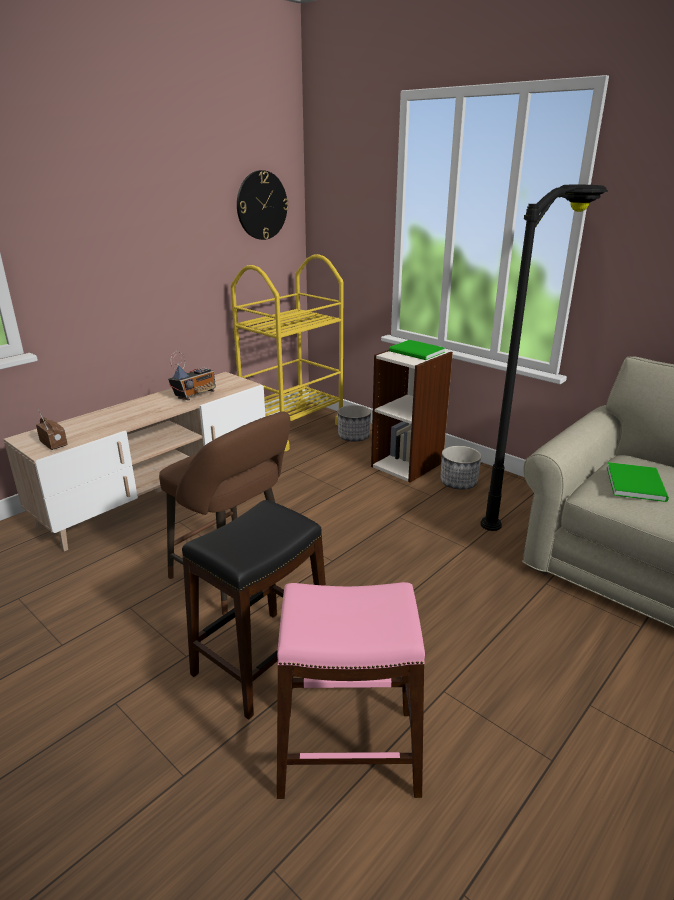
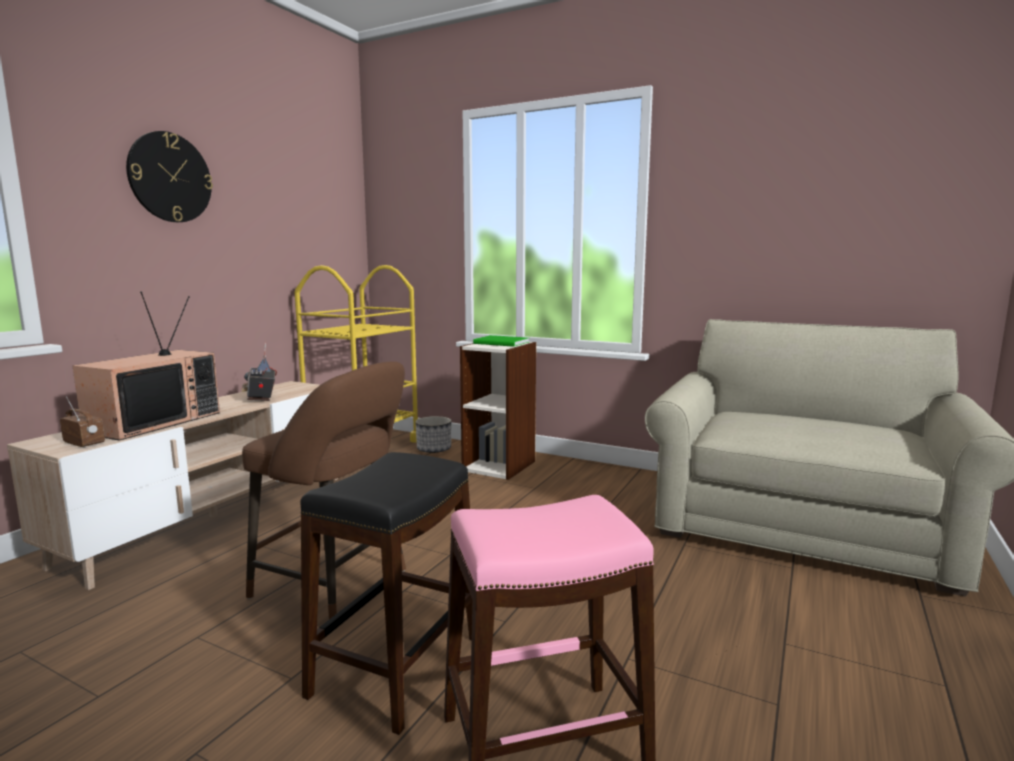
camera: 15 degrees left, 15 degrees down
(107, 422) = (155, 422): none -> television
(195, 395) = (261, 397): radio -> radio turned 135 degrees clockwise
(261, 205) = (325, 216): wall clock -> wall clock (170, 177)
(458, 483) = (558, 475): planter -> none
(521, 501) = (626, 483): black floor lamp -> none
(637, 483) = (752, 423): green book -> none

